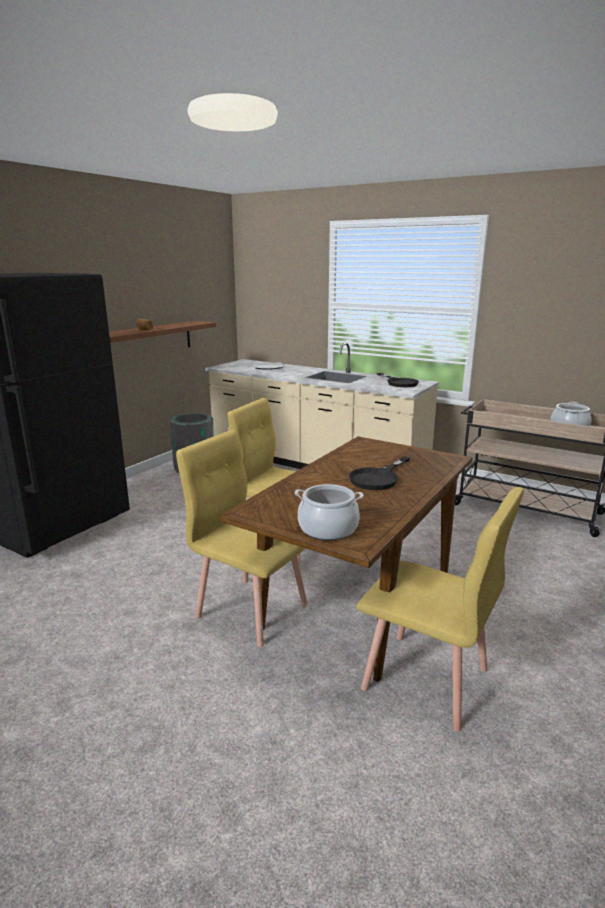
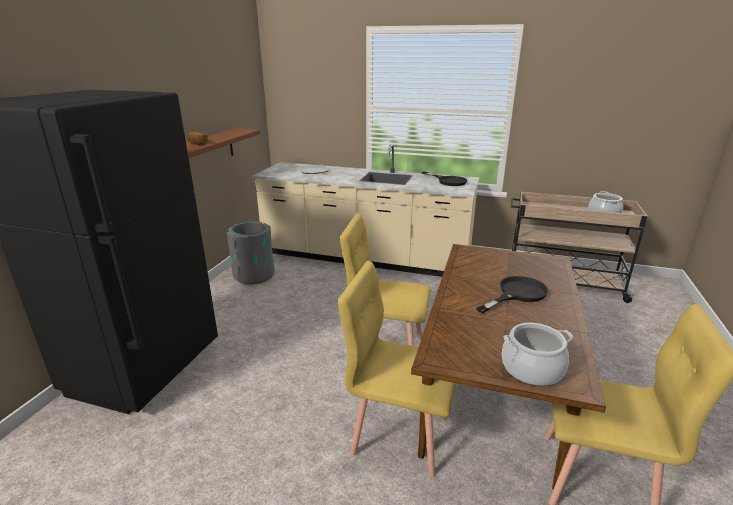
camera: 15 degrees left, 5 degrees up
(378, 478) = (517, 294): black frying pan -> black frying pan turned 150 degrees counterclockwise

